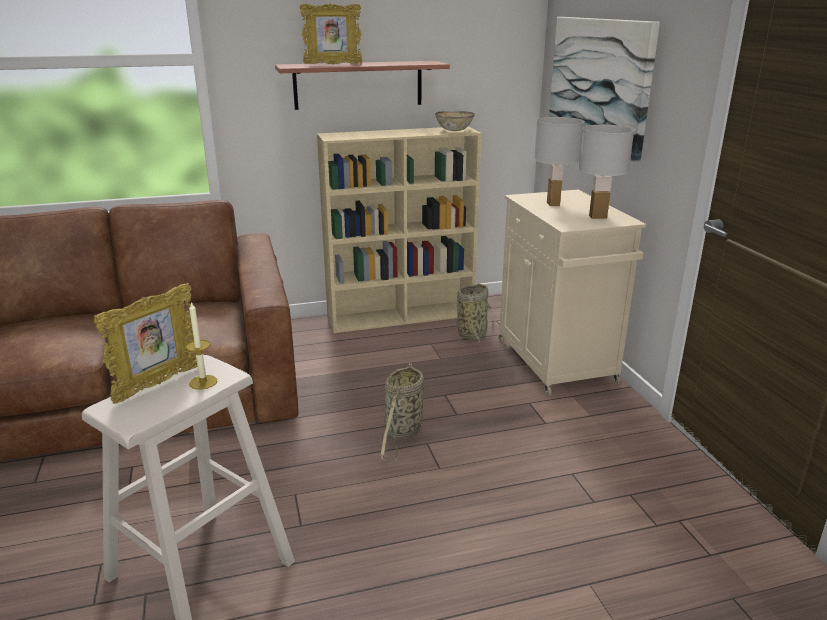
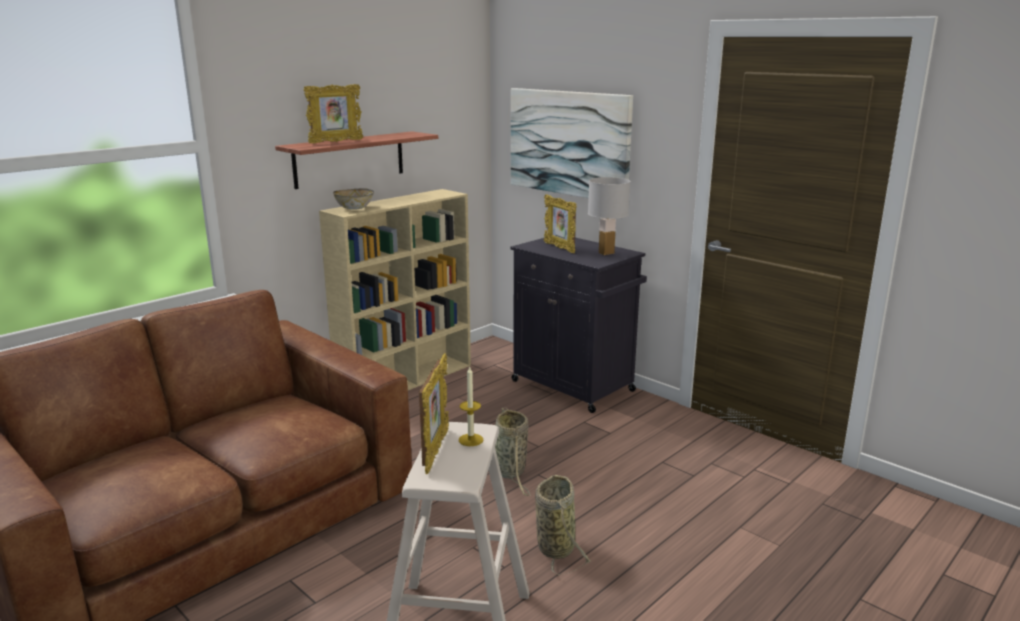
camera: 30 degrees left, 5 degrees down
(454, 130) = (440, 194): bowl -> bowl (355, 208)
(473, 334) = (485, 380): basket -> basket (555, 545)
(553, 204) = (559, 248): white table lamp -> picture frame
(556, 363) = (574, 387): beige cabinet -> black cabinet

